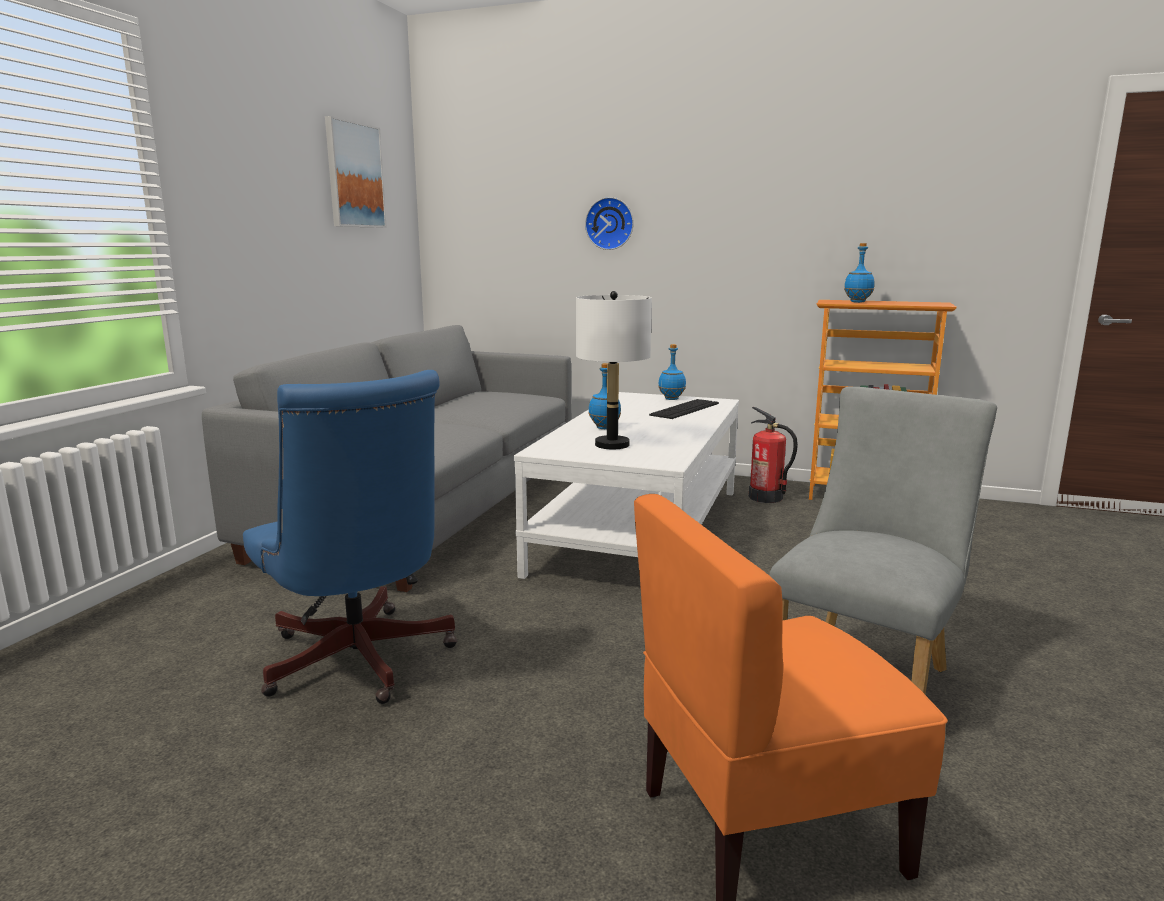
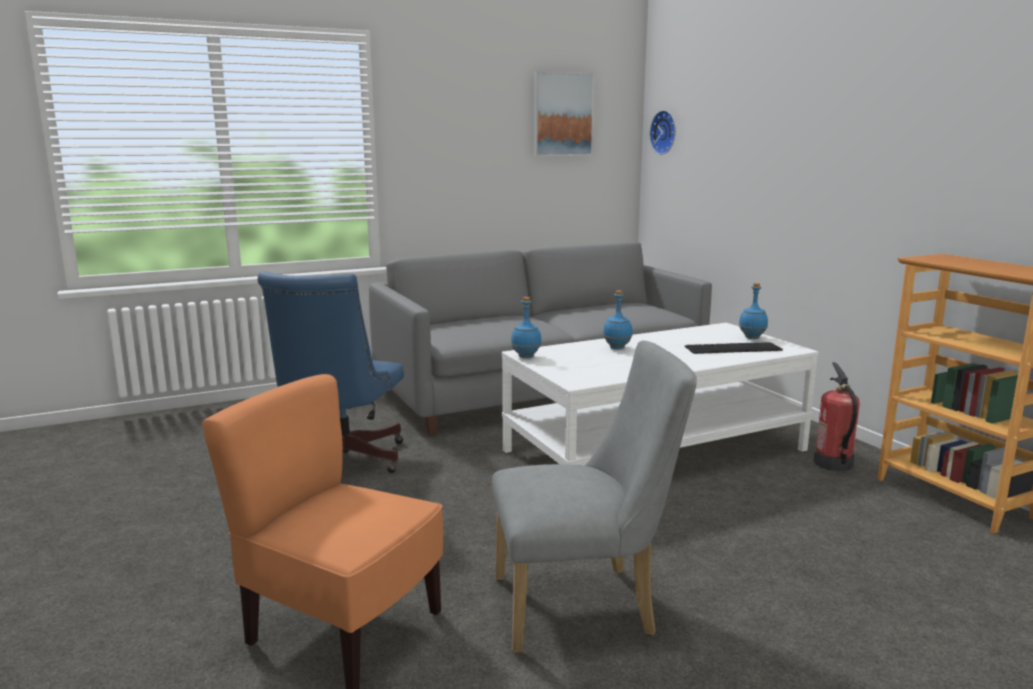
camera: 45 degrees right, 0 degrees up
(610, 223) = (767, 156): wall clock -> wall clock (665, 132)
(612, 445) = (581, 361): white table lamp -> none
(857, 302) = (958, 261): blue bottle -> blue bottle (525, 357)

